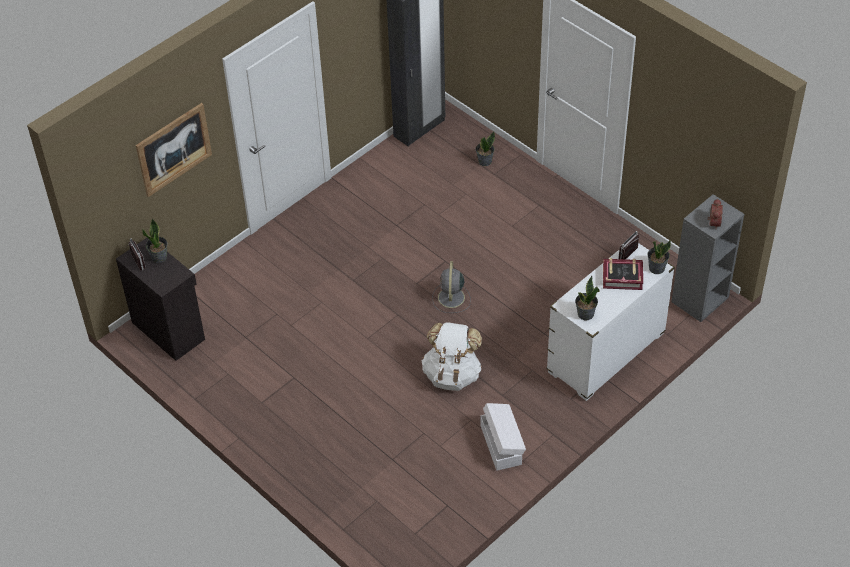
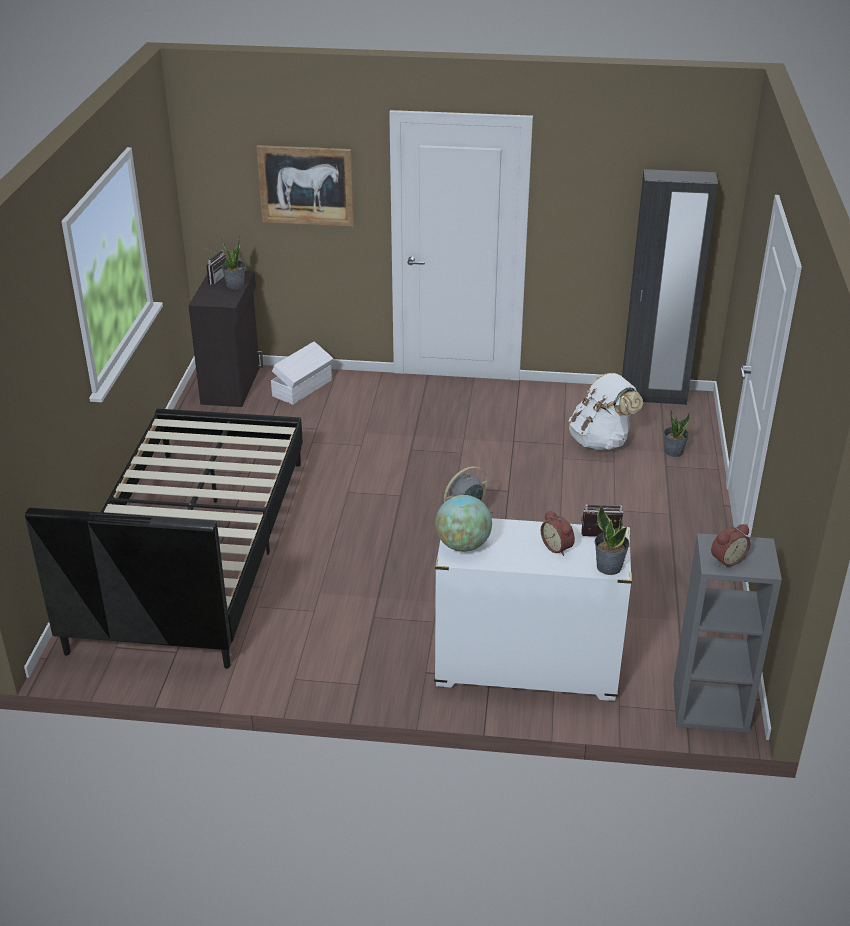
camera: 50 degrees right, 15 degrees down
(352, 449) = (193, 550): none -> black bed
(452, 374) = (363, 567): white backpack -> white backpack (601, 441)
(501, 444) = (302, 650): white storage box -> white storage box (303, 388)
(585, 314) = (463, 545): potted plant -> globe
(622, 277) = (558, 547): book -> alarm clock

